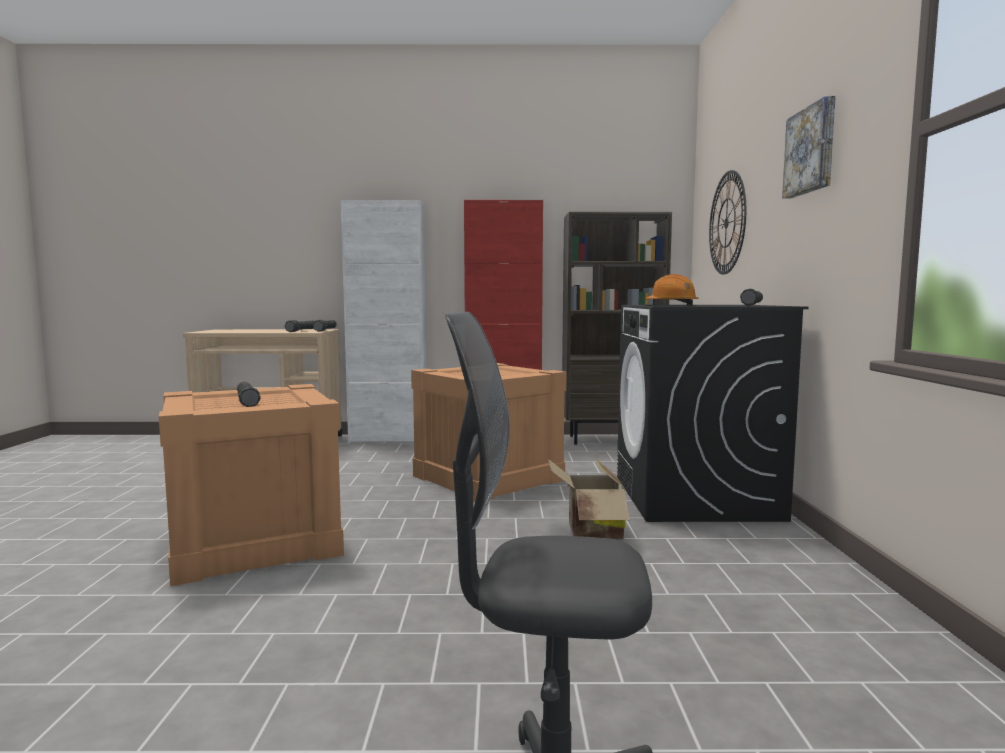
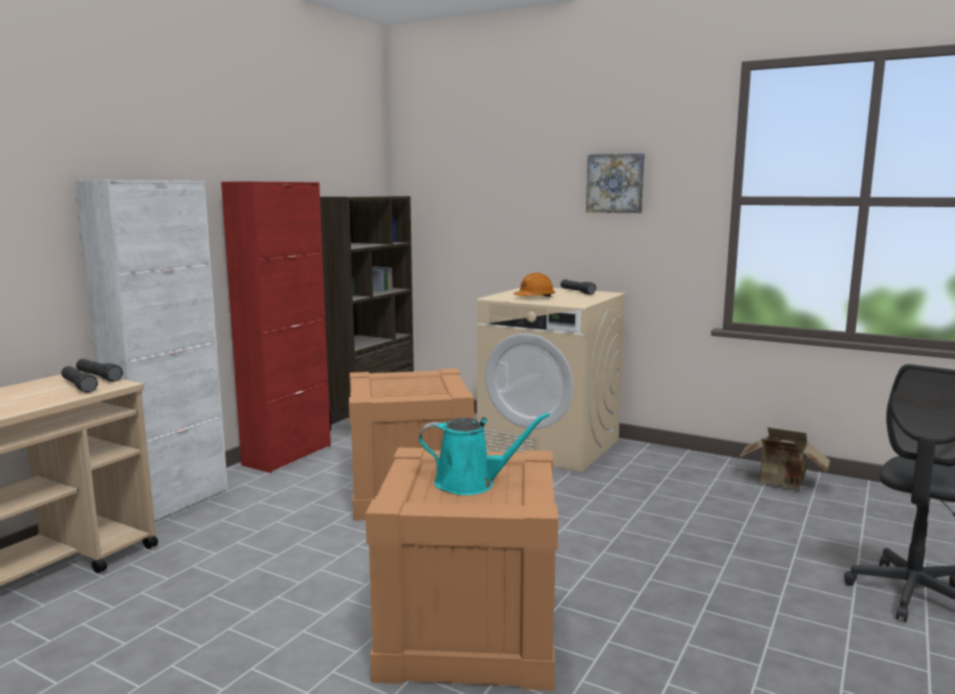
camera: 60 degrees left, 5 degrees up
(247, 402) = (471, 483): black flashlight -> turquoise watering can
(590, 533) = (586, 494): cardboard box -> cardboard box (782, 483)
(695, 498) = (550, 445): black washing machine -> beige washing machine
(726, 223) = (473, 212): wall clock -> none

